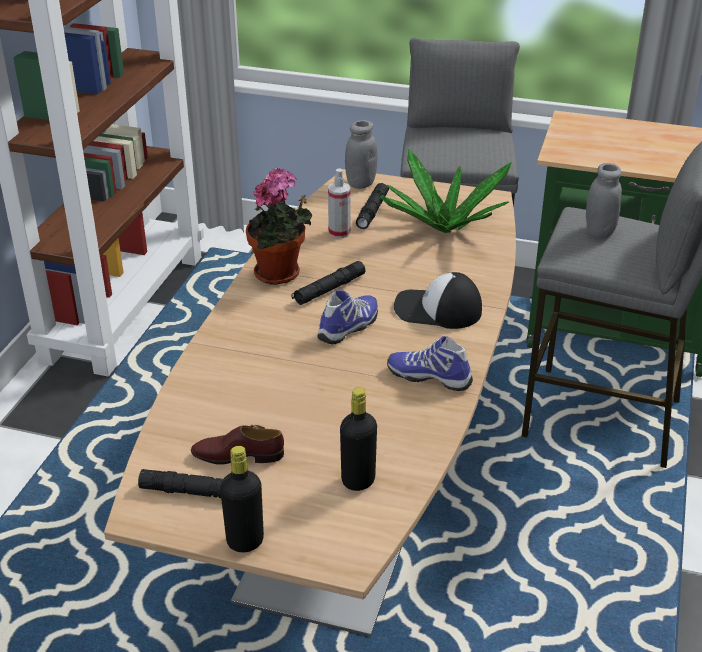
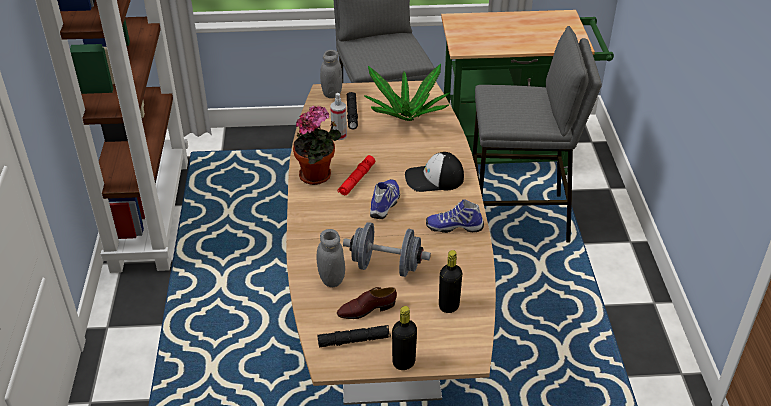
camera: 20 degrees left, 5 degrees up
(301, 406) = (386, 266): none -> grey dumbbell
(329, 289) = (356, 180): black flashlight -> red flashlight
(599, 231) = (508, 100): grey jar -> grey jar (331, 279)

